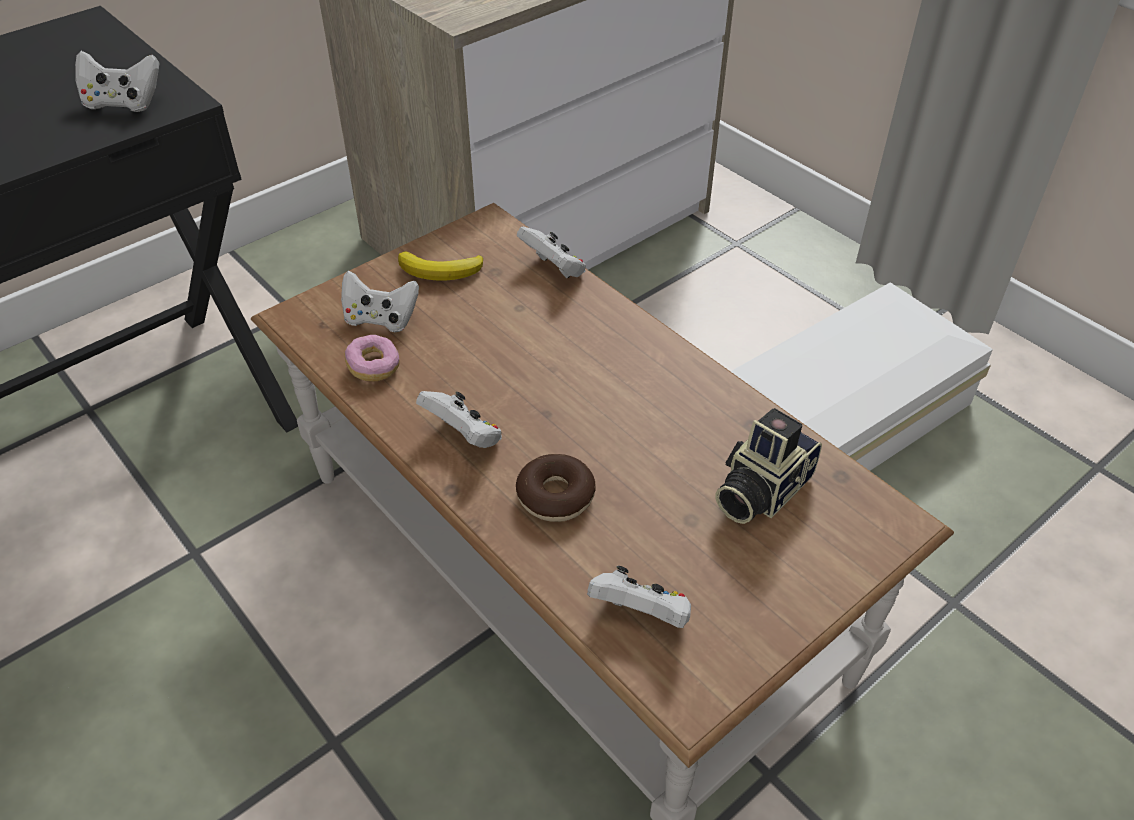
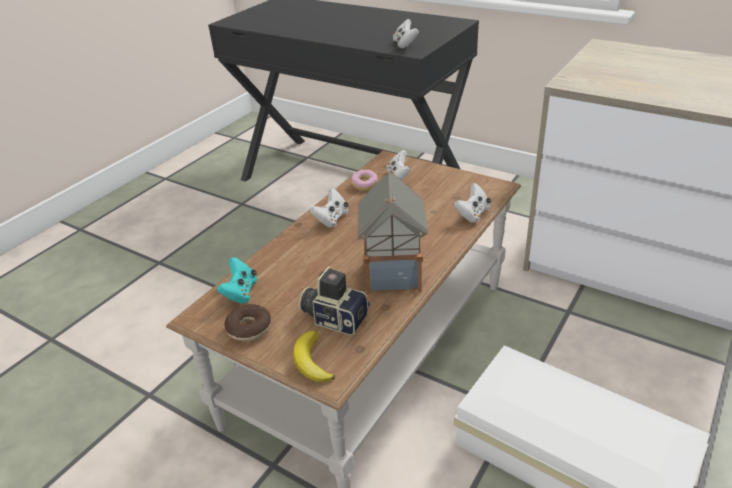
camera: 75 degrees right, 10 degrees down
(441, 271) = (445, 183): banana -> banana (312, 361)
(555, 496) = (305, 252): donut -> donut (249, 328)
(641, 614) = (240, 292): white game controller -> turquoise game controller
(672, 396) = (393, 274): none -> toy house

